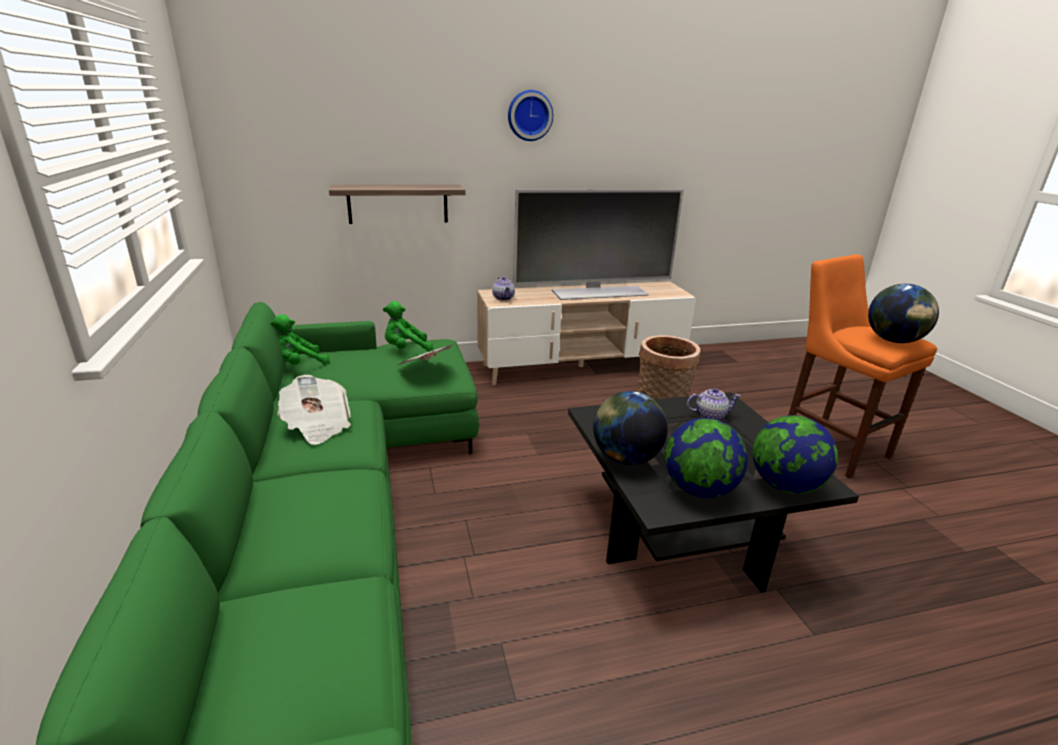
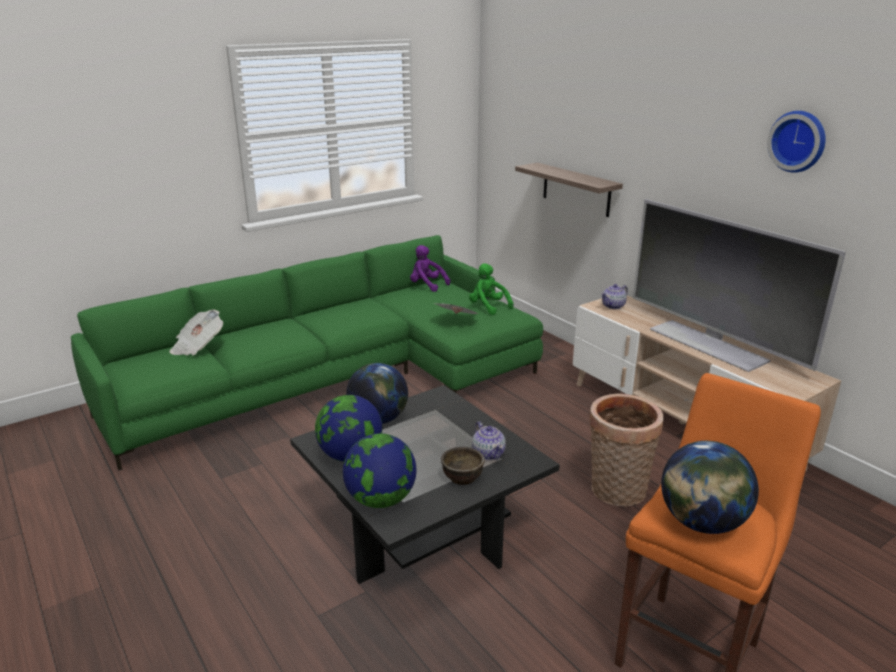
camera: 70 degrees right, 0 degrees up
(299, 365) = (427, 285): green plush toy -> purple plush toy
(317, 425) = (349, 312): newspaper -> newspaper (197, 346)
(529, 115) = (692, 124): wall clock -> wall clock (798, 141)
(748, 436) = (462, 477): none -> brown bowl

